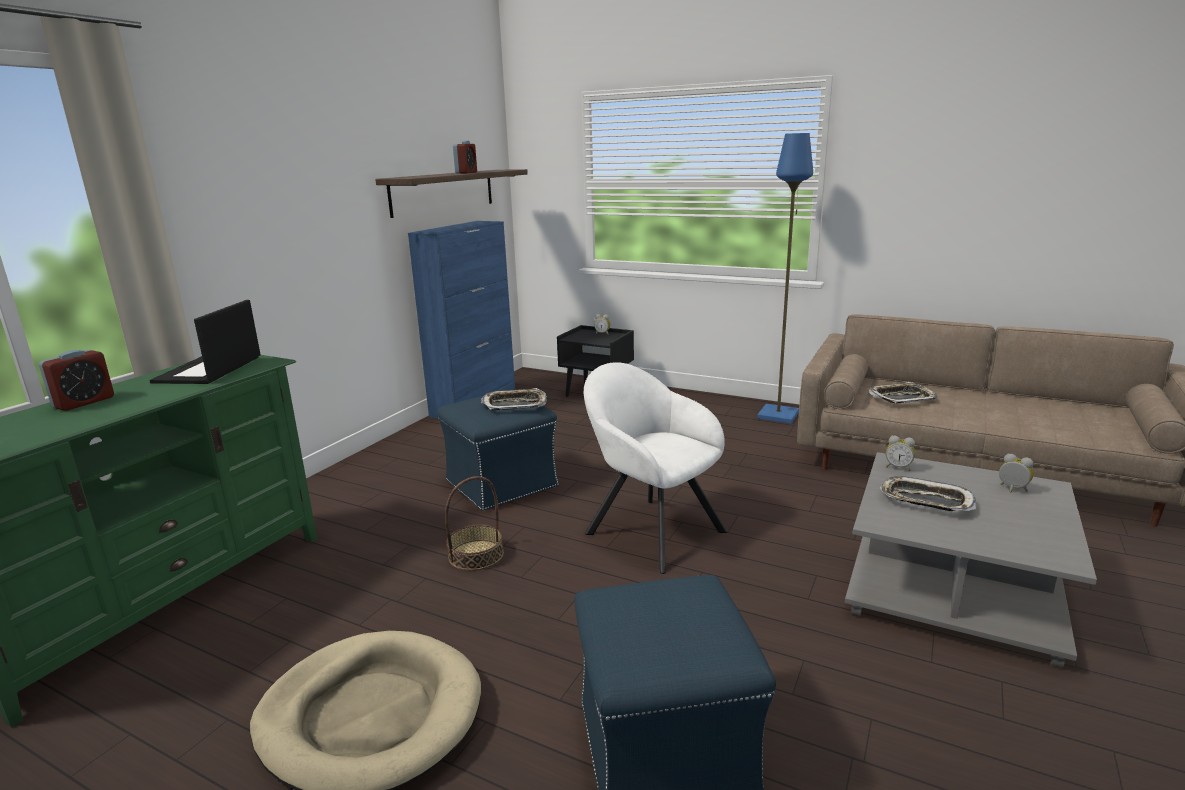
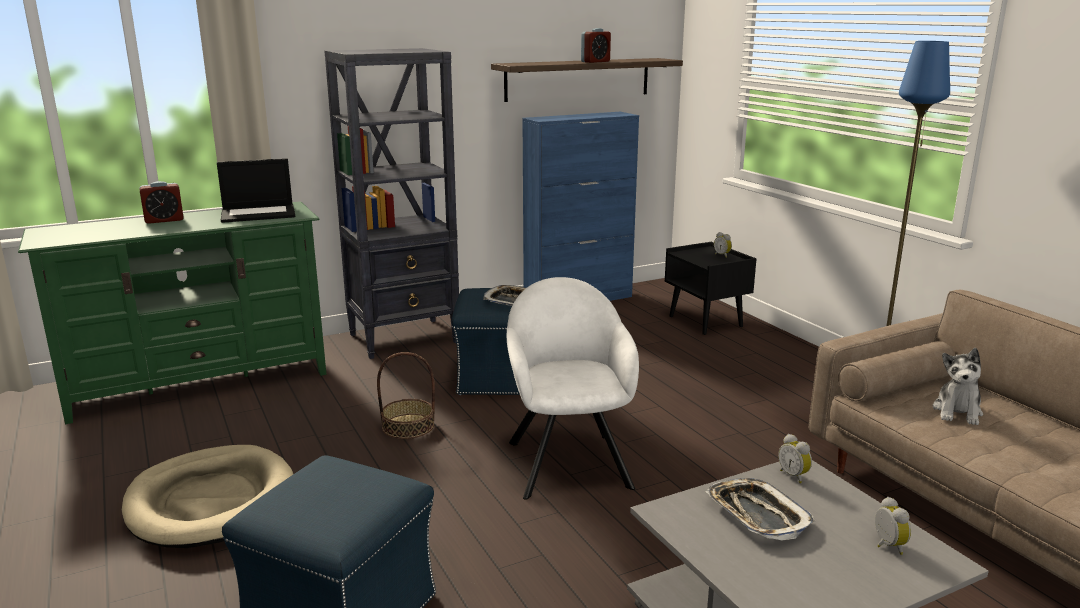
camera: 35 degrees right, 0 degrees up
(209, 370) = (259, 214): laptop -> laptop turned 150 degrees counterclockwise
(355, 479) = (405, 338): none -> black bookcase
(902, 397) = (957, 412): tray -> plush toy

